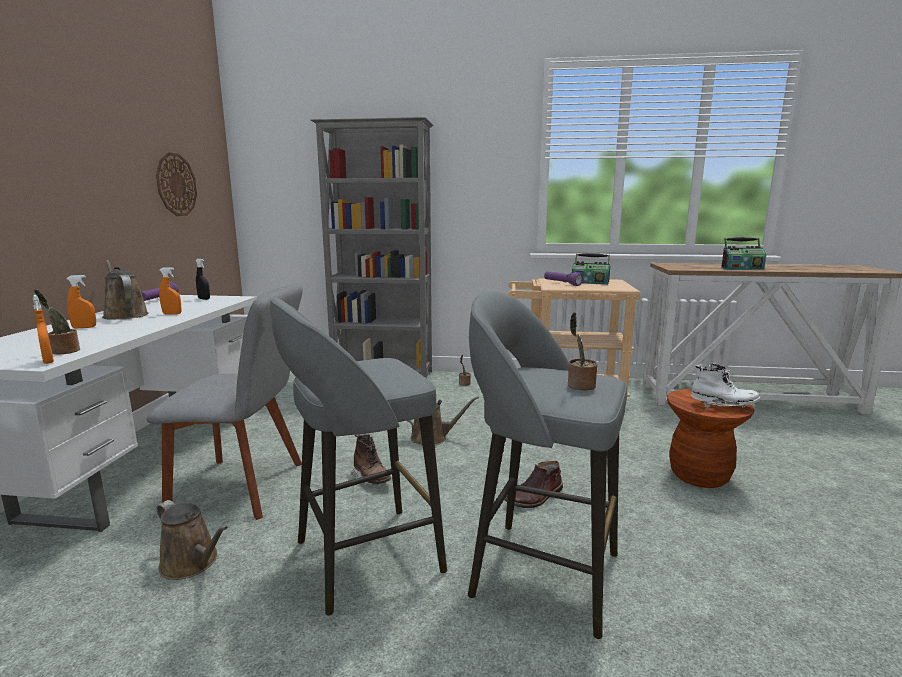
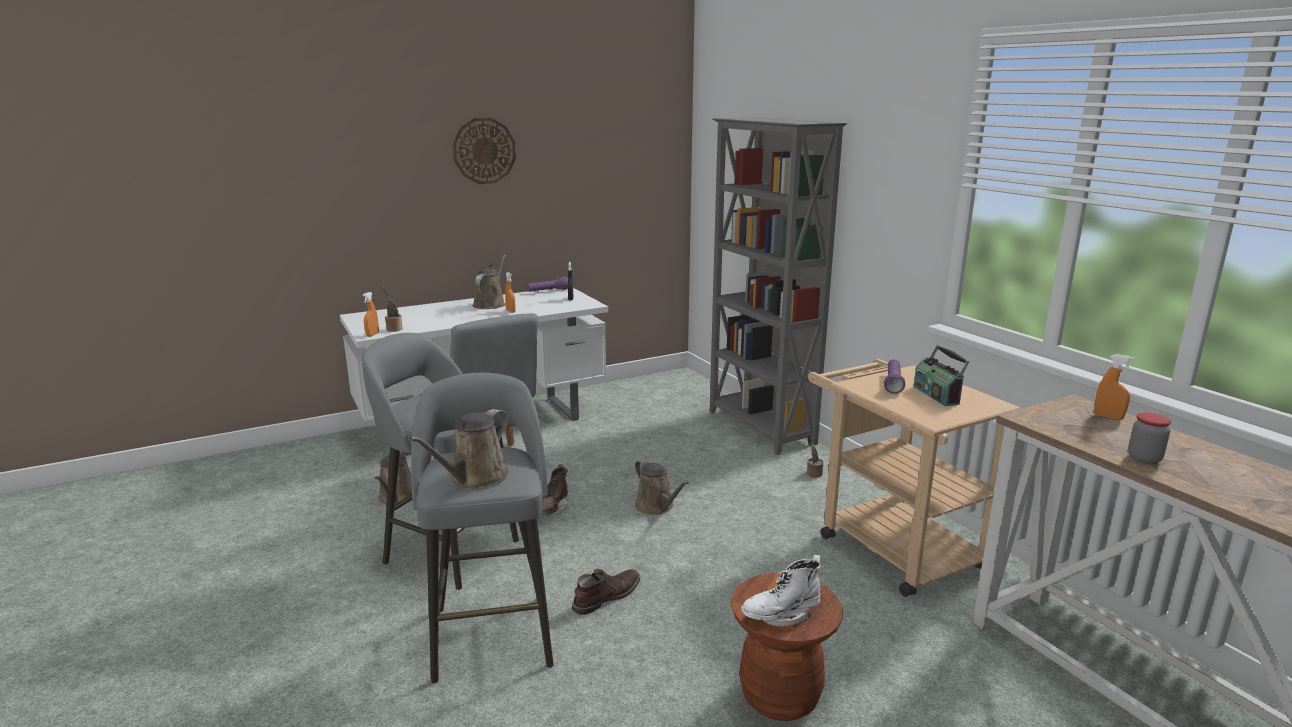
camera: 55 degrees right, 5 degrees up
(84, 327) = (447, 310): orange spray bottle -> orange spray bottle (1108, 417)
(176, 185) = (603, 182): wall clock -> wall clock (484, 151)
(534, 497) = (606, 596): brown boot -> brown boot turned 120 degrees clockwise
(579, 386) = (474, 478): potted plant -> brown watering can
(723, 406) = (780, 615): white boot -> white boot turned 90 degrees clockwise
(741, 268) = (1144, 459): radio -> jar

